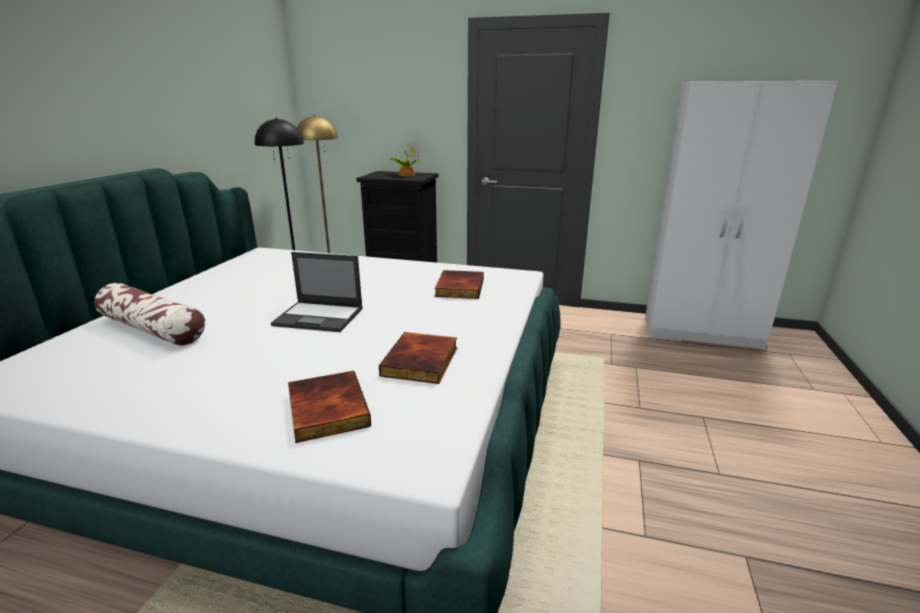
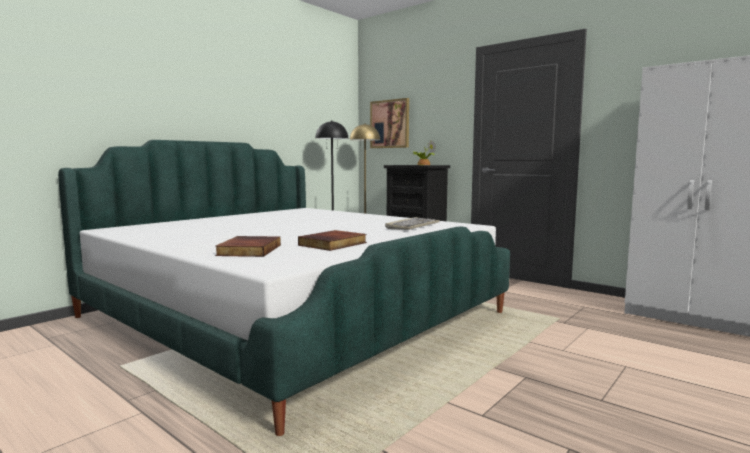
camera: 25 degrees right, 15 degrees down
(153, 329) = (202, 224): pillow -> none
(320, 317) = (299, 228): laptop -> none
(346, 113) = (390, 124): none -> picture
(458, 287) = (412, 226): book -> keyboard

